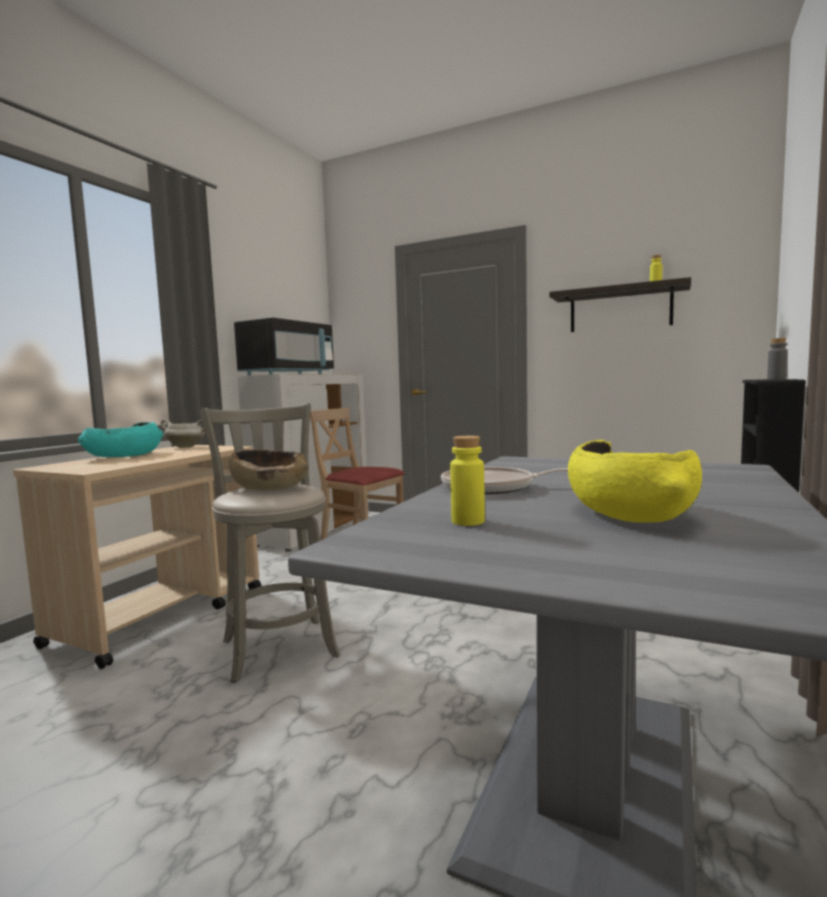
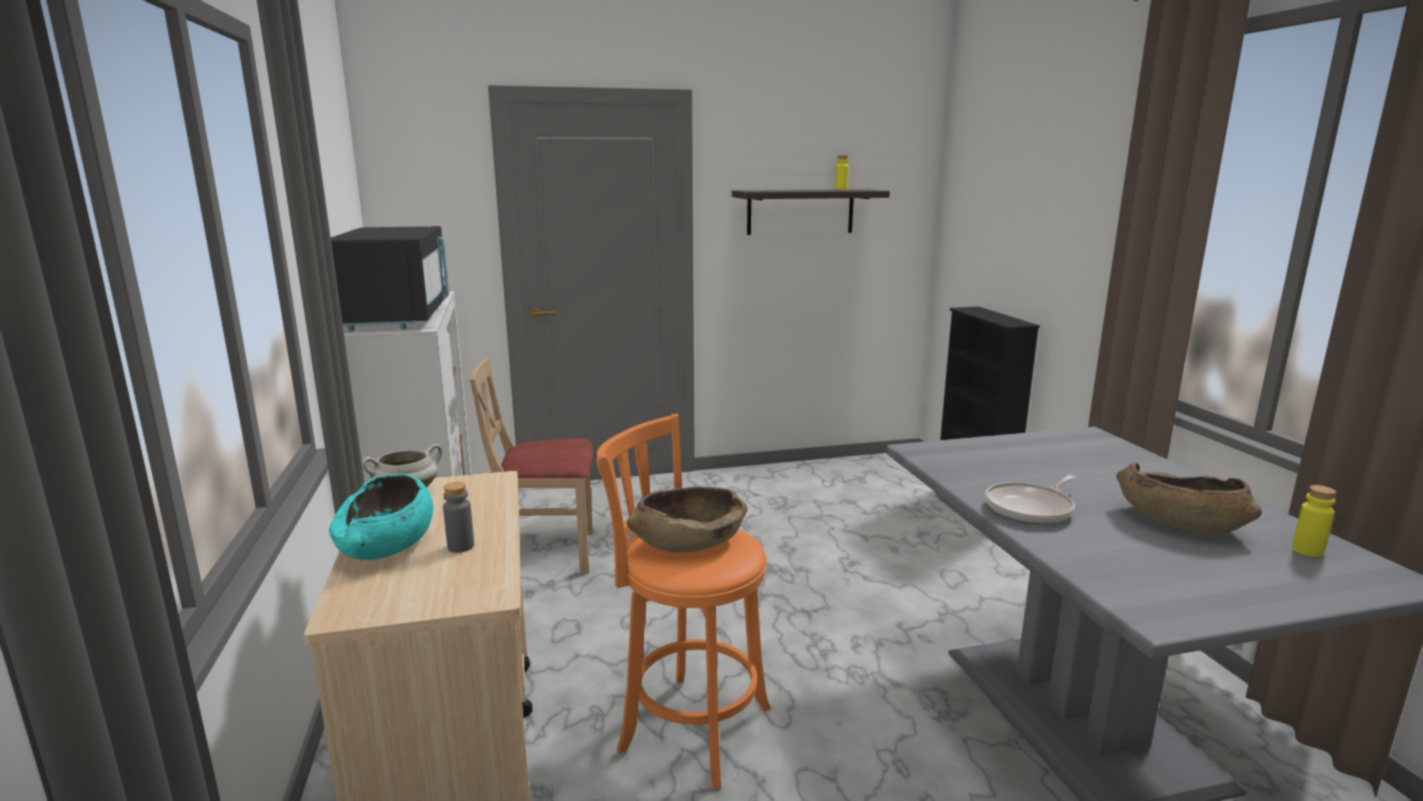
camera: 40 degrees left, 10 degrees up
(278, 645) = (688, 726): grey stool -> orange stool
(468, 521) = (1136, 563): yellow bottle -> yellow bottle (1307, 551)
(628, 513) = (1178, 521): yellow bowl -> brown bowl
(776, 379) = (1004, 318): grey bottle -> grey bottle (461, 546)

